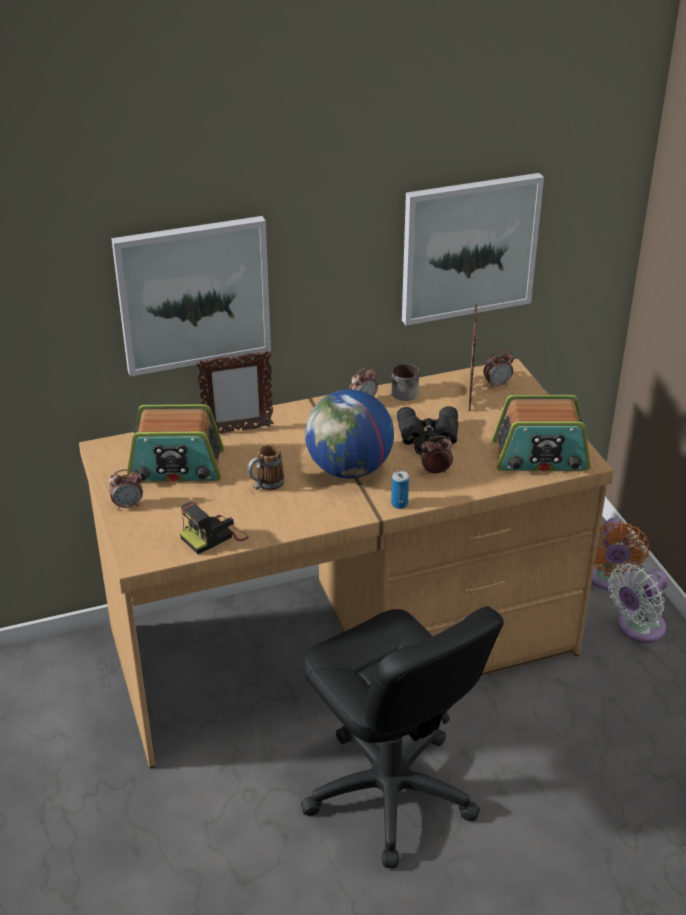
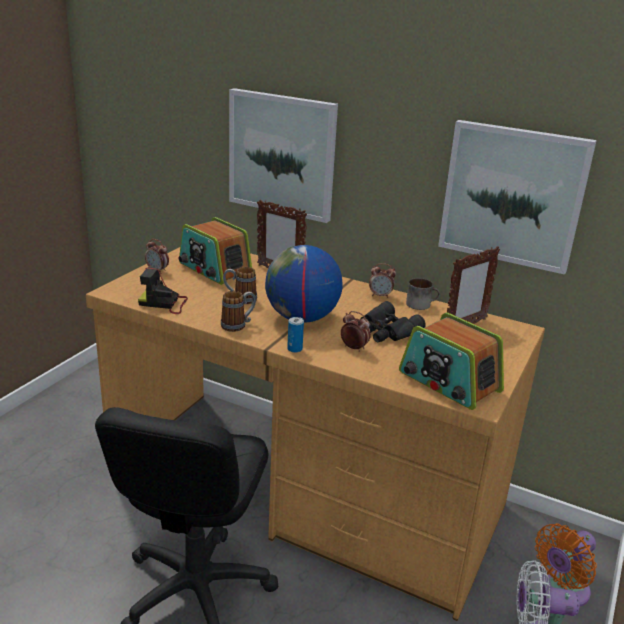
camera: 45 degrees right, 10 degrees down
(316, 512) = (238, 325): none -> mug
(497, 384) = (497, 332): alarm clock -> none

